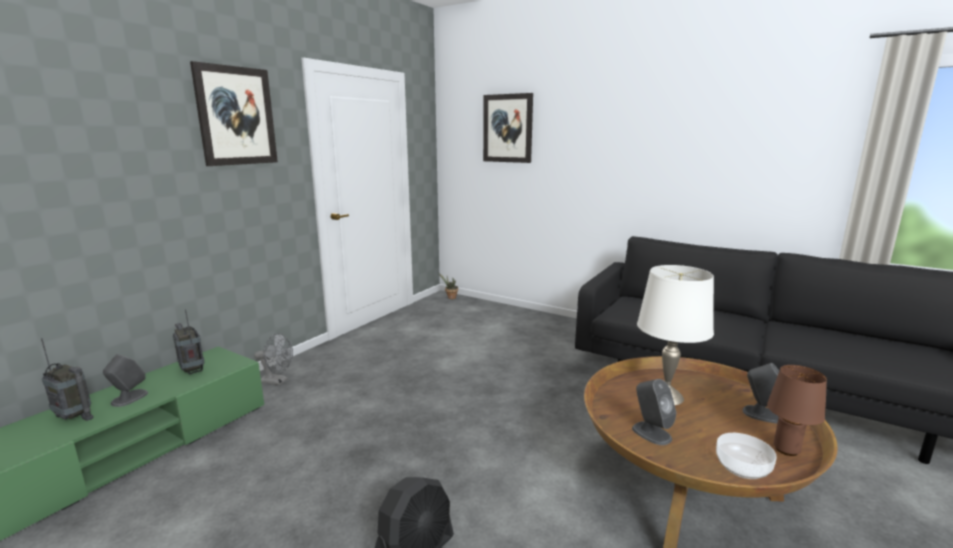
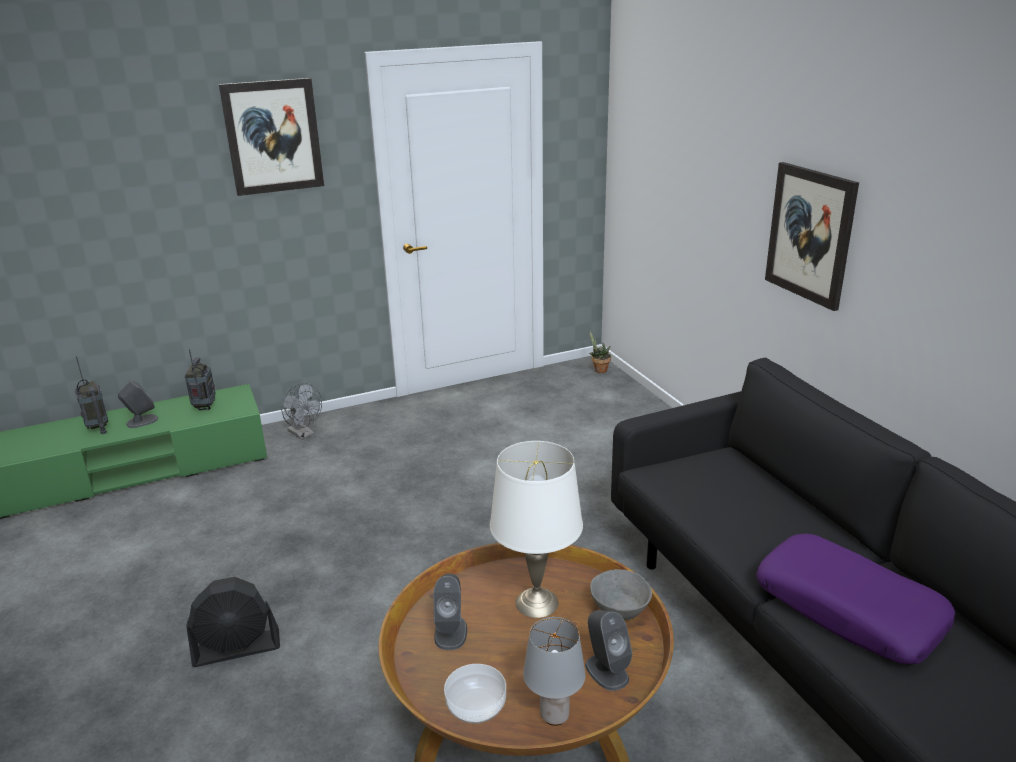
camera: 35 degrees right, 10 degrees up
(507, 128) = (677, 135): picture -> picture (810, 234)
(710, 382) = (620, 609): none -> grey bowl
(787, 450) = (555, 716): brown table lamp -> grey table lamp
(802, 342) = (849, 610): none -> purple pillow

